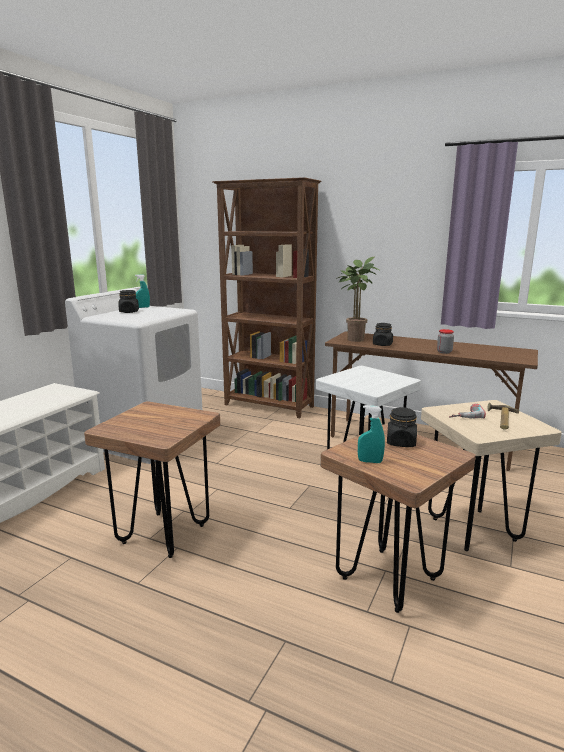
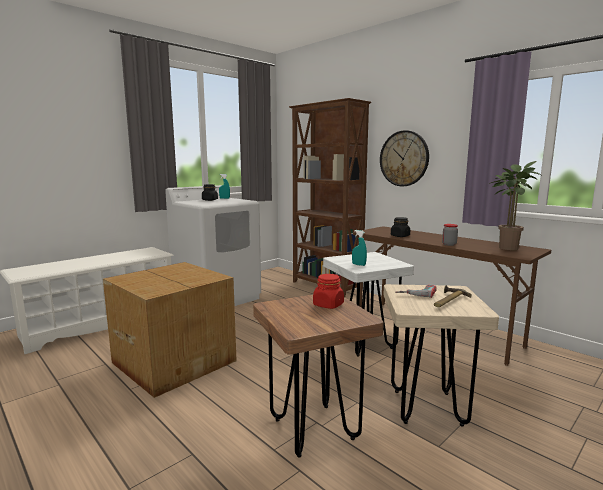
camera: 20 degrees right, 5 degrees down
(164, 534) = (175, 361): brown stool -> cardboard box
(354, 339) = (382, 231): potted plant -> potted plant (507, 247)
(365, 251) = (404, 158): none -> wall clock
(370, 461) = (282, 314): turquoise spray bottle -> turquoise spray bottle (358, 265)
(401, 442) = (328, 305): black jar -> red jar

